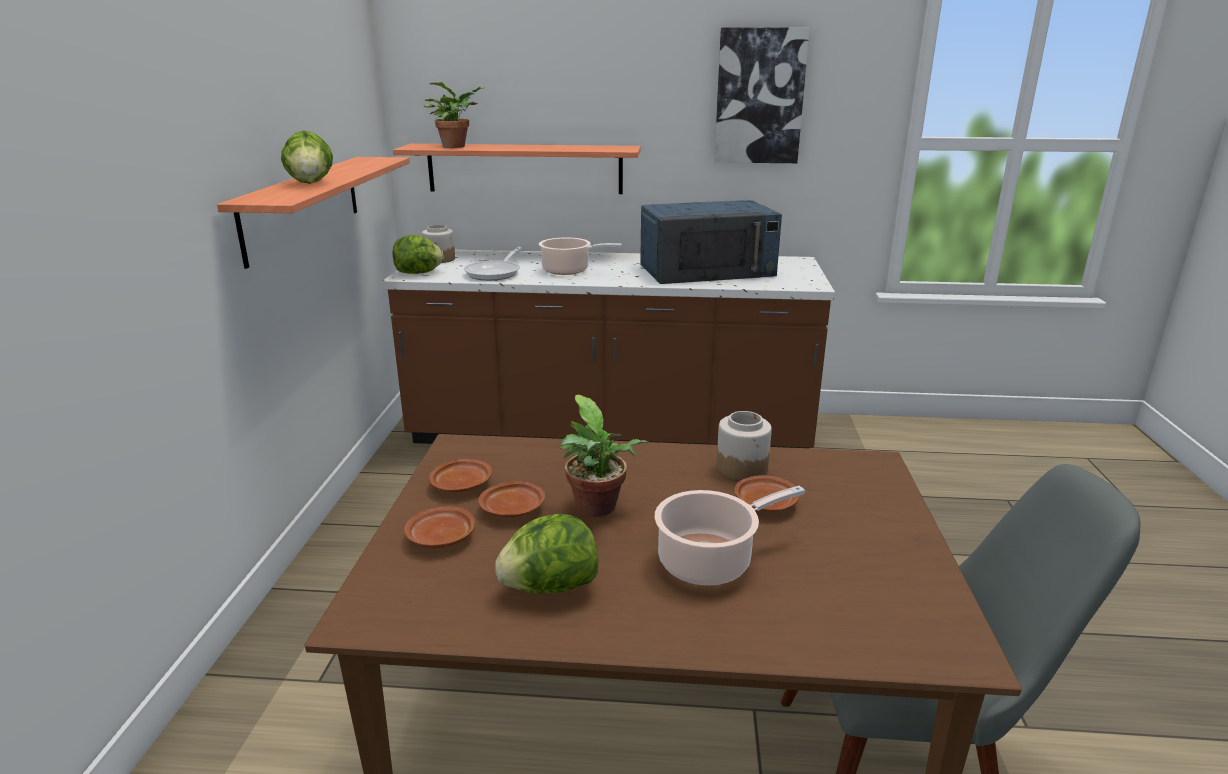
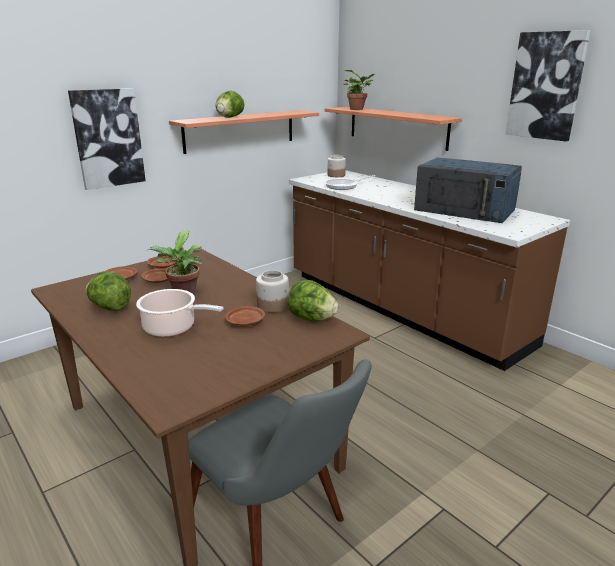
camera: 45 degrees right, 0 degrees up
(135, 263) = (108, 138): none -> picture
(418, 273) = (310, 179): lettuce -> lettuce (311, 319)
(569, 270) = (383, 193): cooking pot -> none

